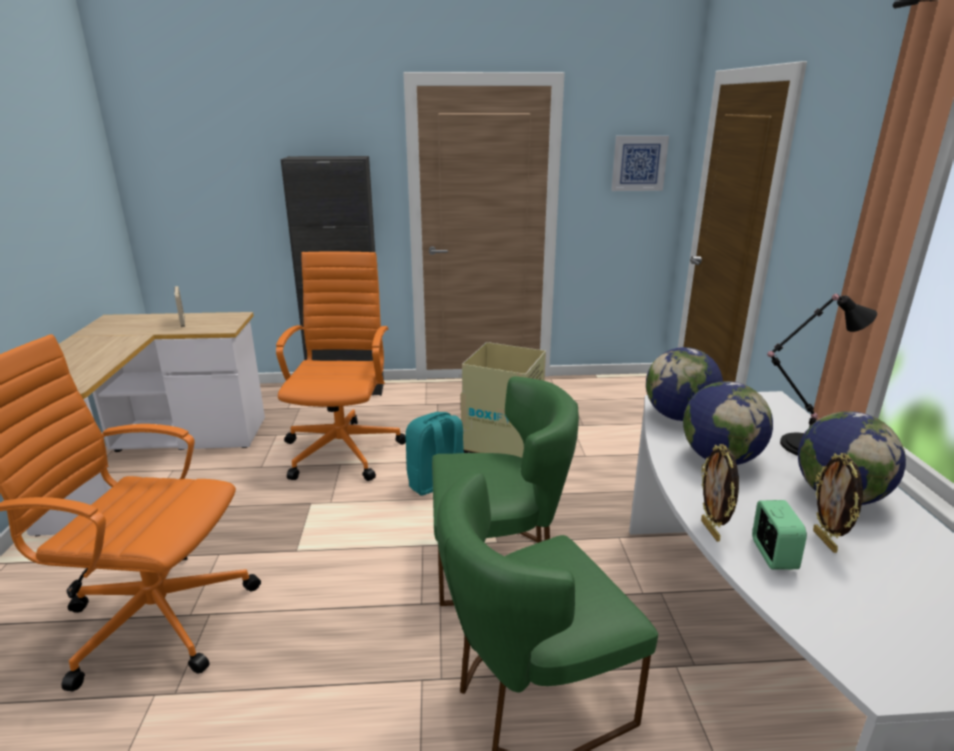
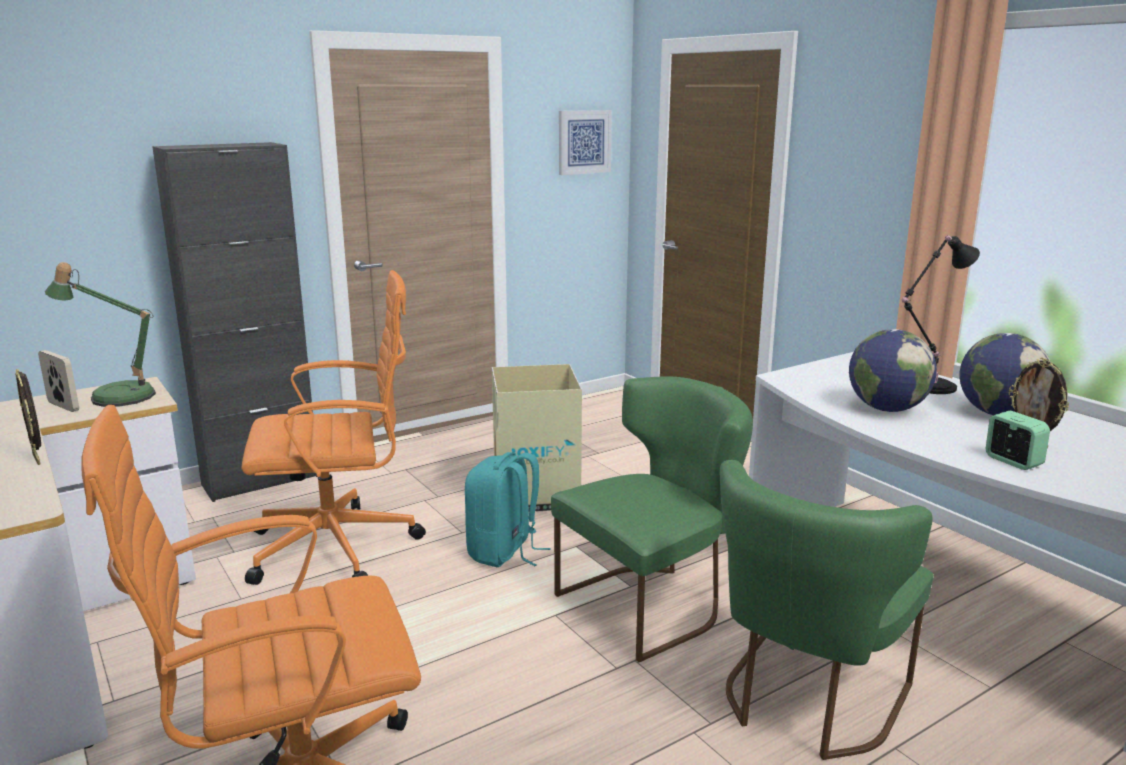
camera: 30 degrees left, 5 degrees down
(215, 320) = (115, 395): none -> table lamp
(344, 449) = (339, 547): orange office chair -> orange office chair turned 105 degrees clockwise
(679, 416) = (809, 385): globe -> none
(711, 530) = (953, 458): picture frame -> picture frame (38, 459)

